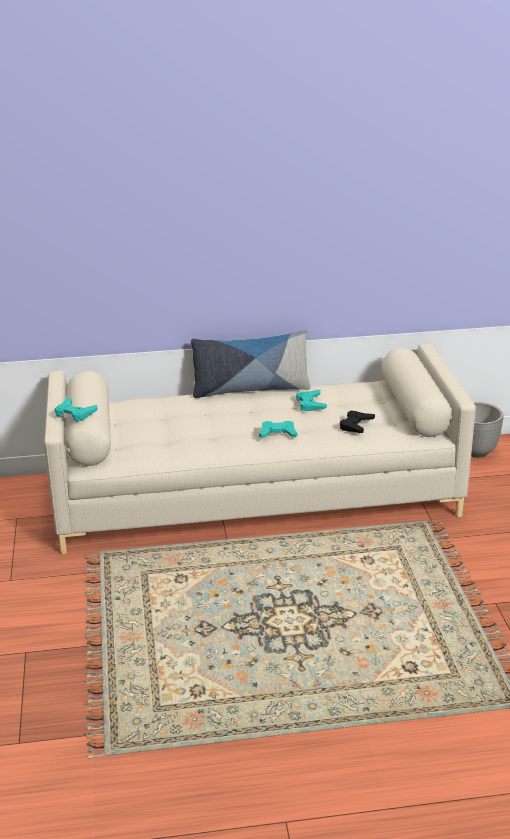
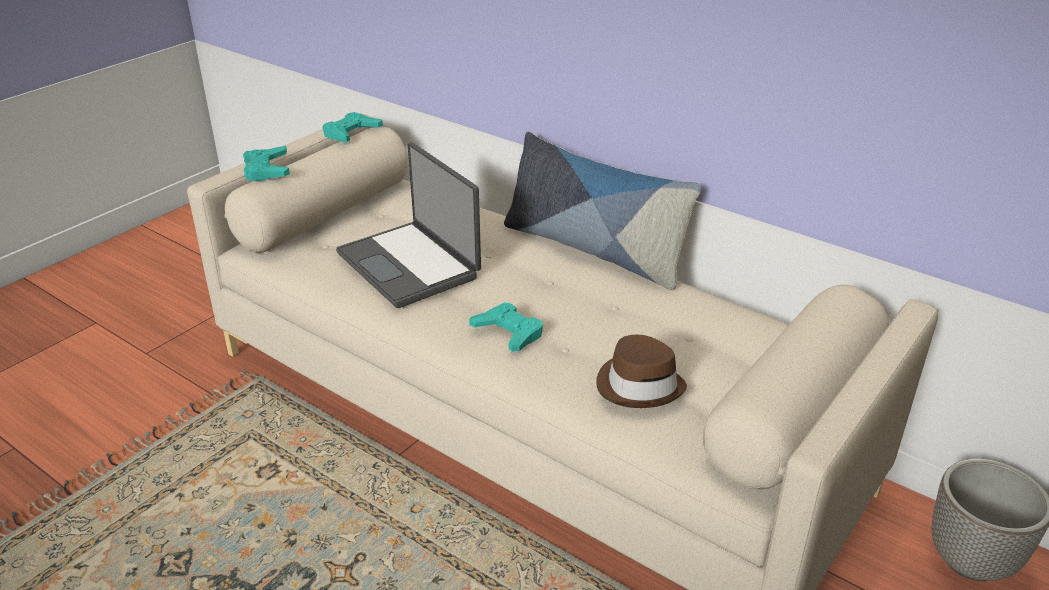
camera: 45 degrees right, 5 degrees up
(185, 432) = (410, 265): none -> laptop
(310, 404) = (634, 313): turquoise game controller -> turquoise game controller (351, 133)
(356, 425) = (639, 385): black game controller -> brown hat

